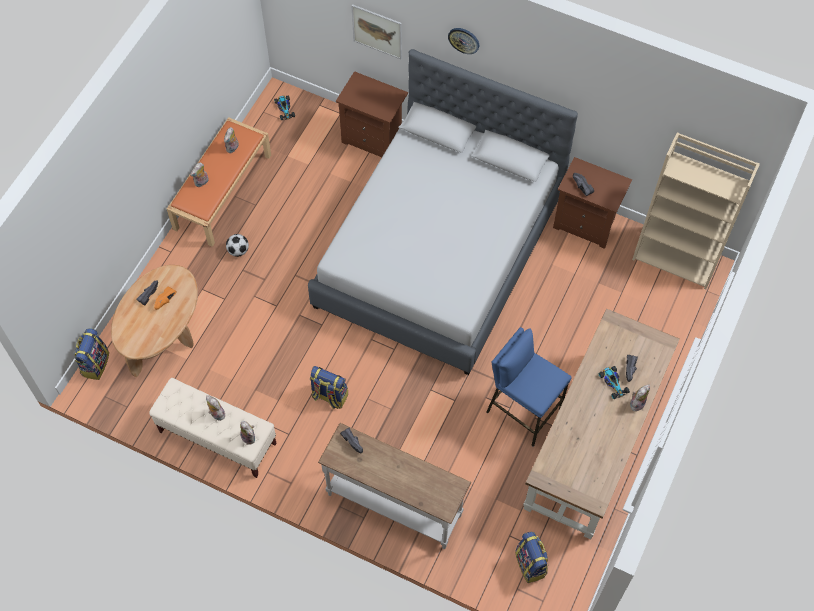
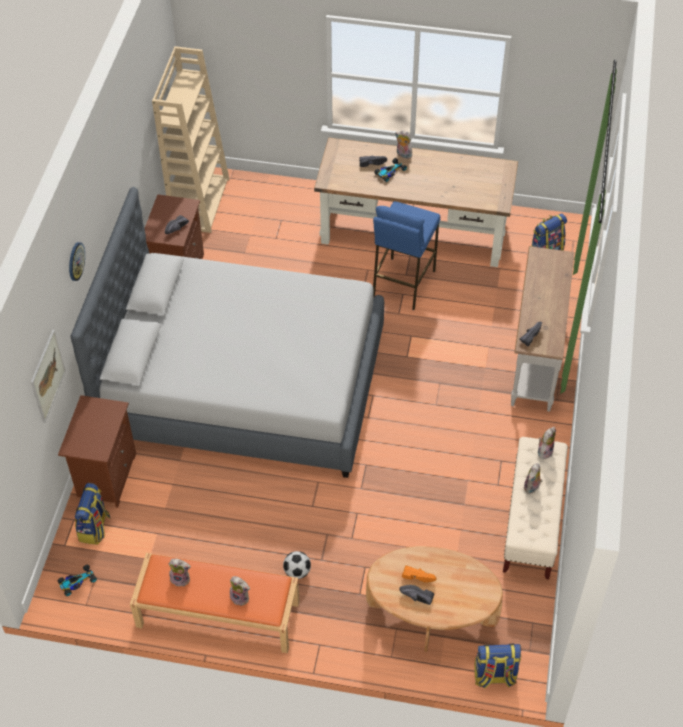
camera: 105 degrees left, 10 degrees down
(329, 396) = (446, 437): backpack -> backpack (94, 528)

